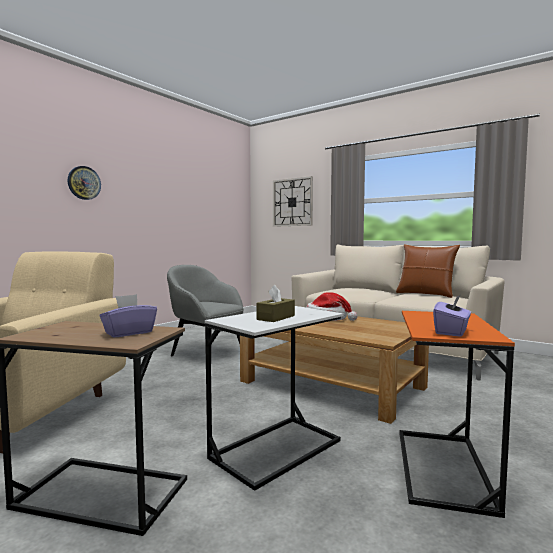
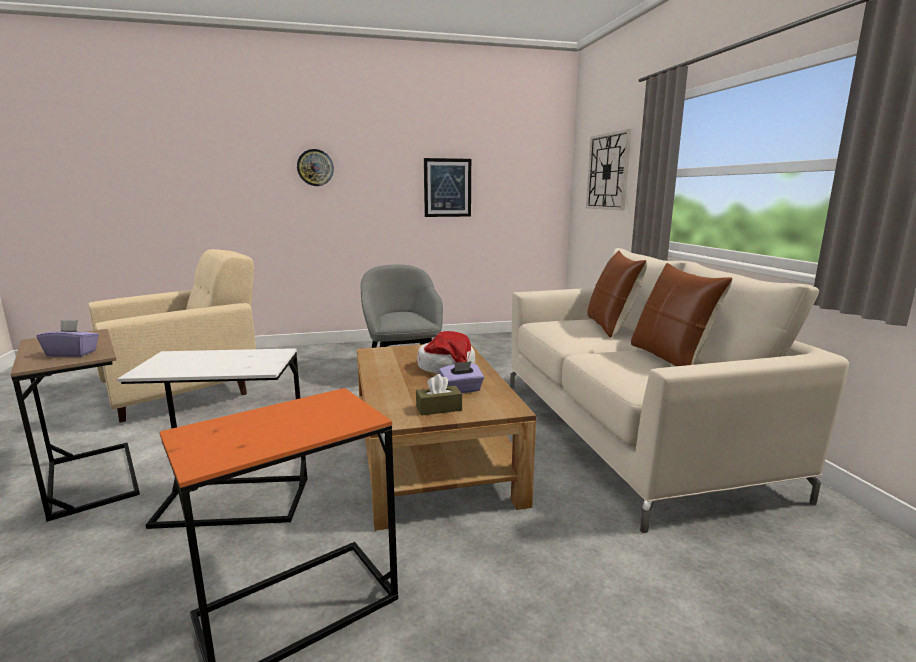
camera: 40 degrees right, 10 degrees up
(182, 209) = (447, 188): none -> picture
(276, 317) = (203, 363): brown tissue box -> brown tissue box (439, 408)
(361, 289) = (610, 327): none -> brown pillow
(452, 332) = (212, 440): purple tissue box -> purple tissue box (461, 390)

